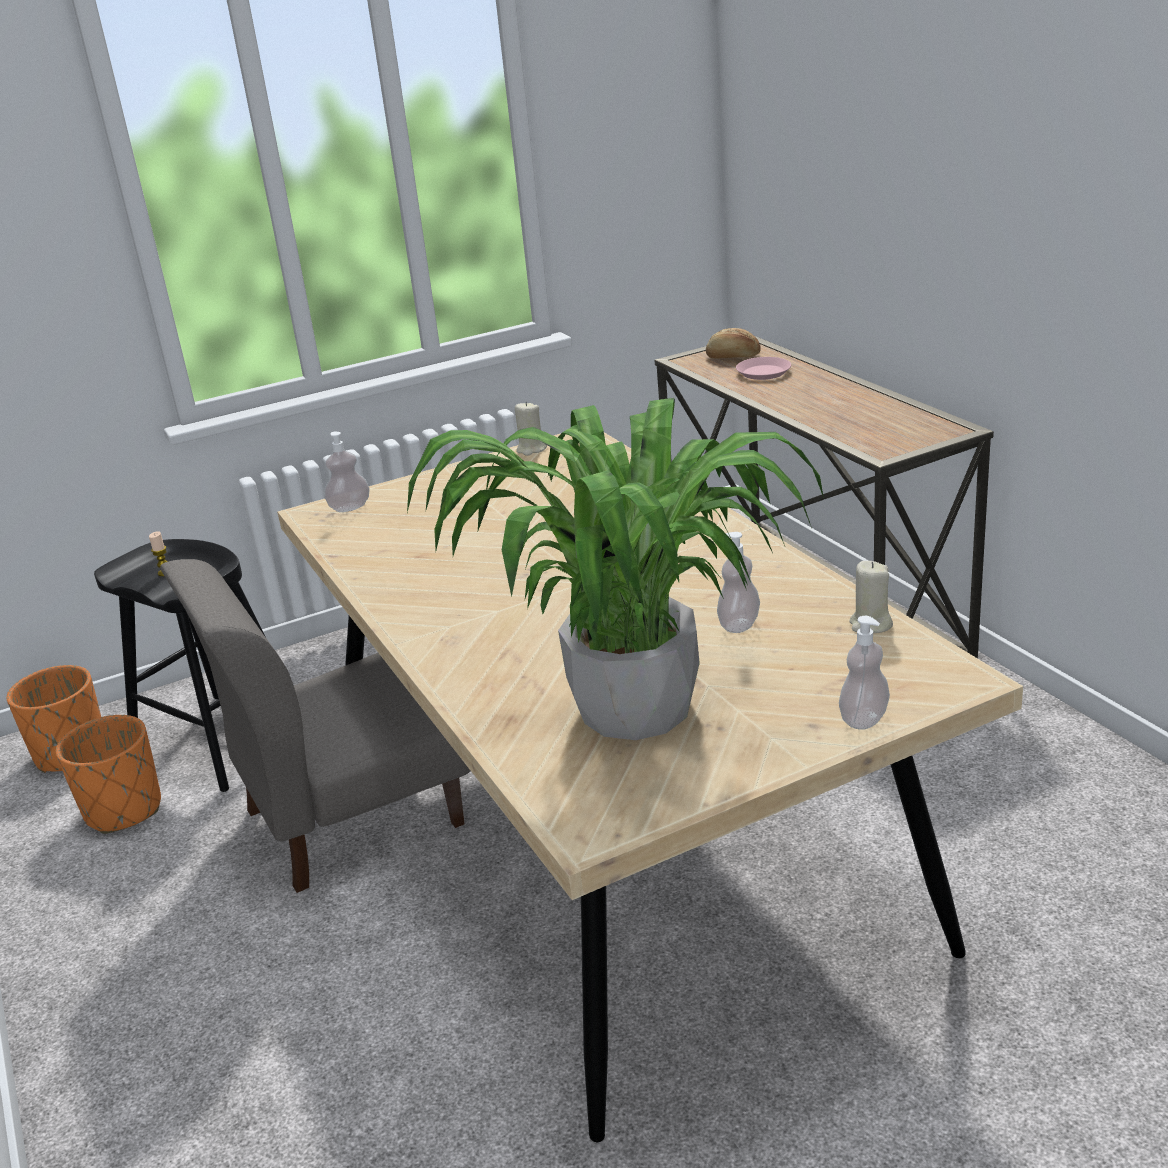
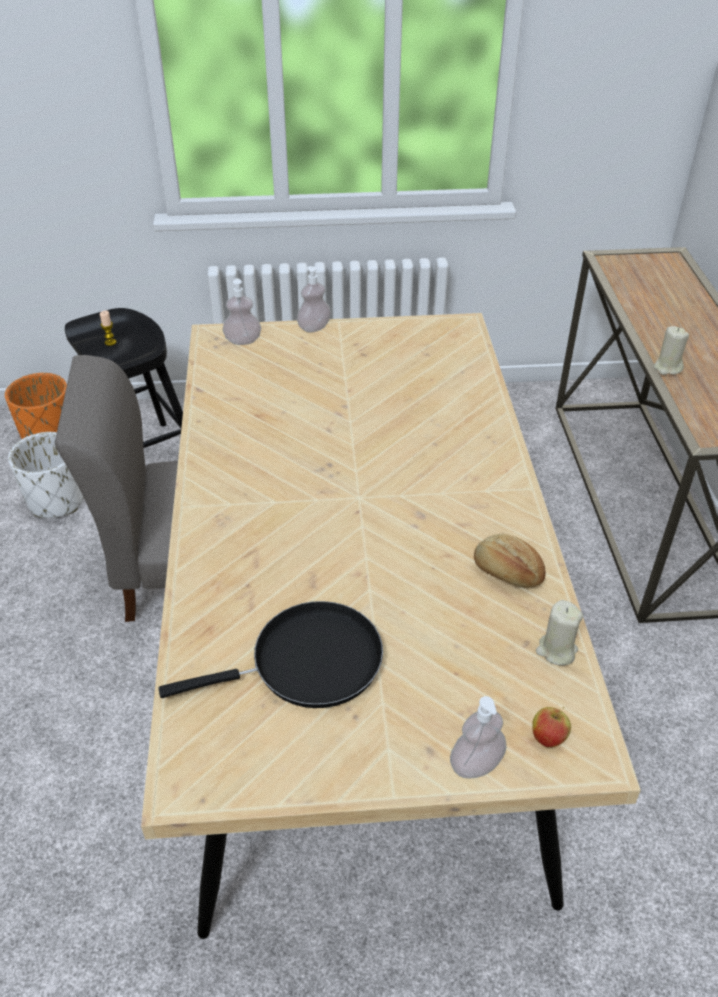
camera: 20 degrees right, 15 degrees up
(123, 810) = (56, 500): orange planter -> white planter
(531, 449) = (415, 325): beige candle -> beige candle (667, 368)
(638, 708) = (308, 663): potted plant -> black frying pan
(733, 357) = (651, 270): bread -> bread (507, 573)
(739, 625) = (447, 602): soap dispenser -> soap dispenser (314, 327)
(763, 372) = (665, 298): pink plate -> none
(914, 681) = (548, 738): none -> apple

